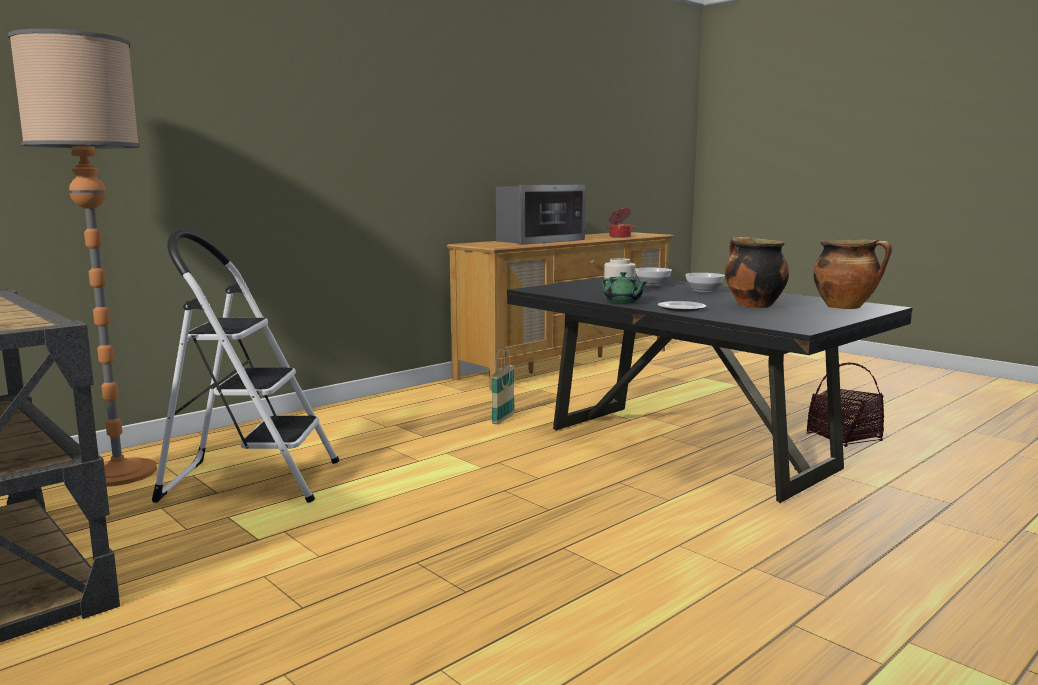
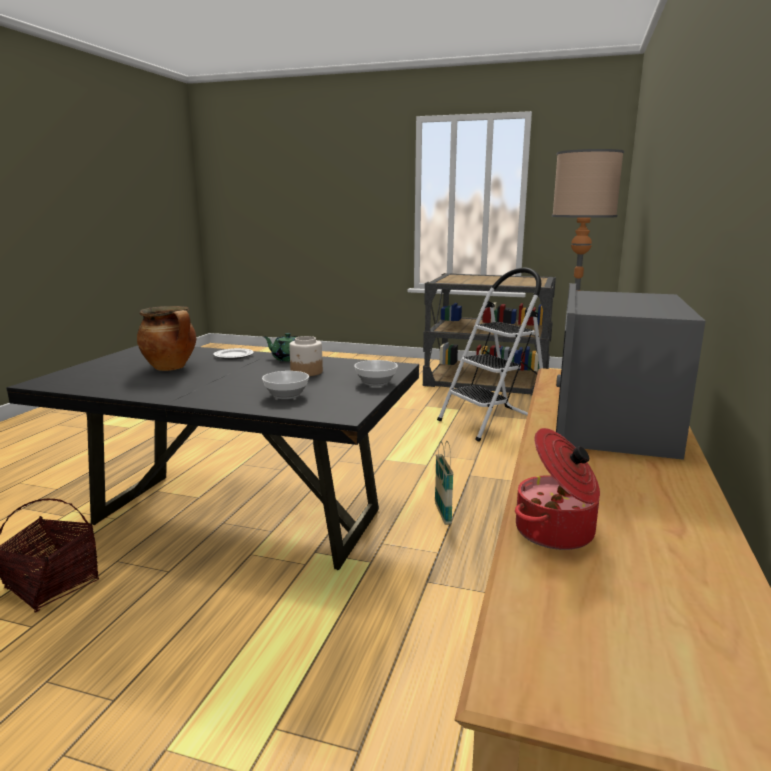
camera: 150 degrees right, 5 degrees up
(703, 291) = (219, 388): bowl -> bowl (376, 382)
(846, 307) = (81, 377): cooking pot -> none

